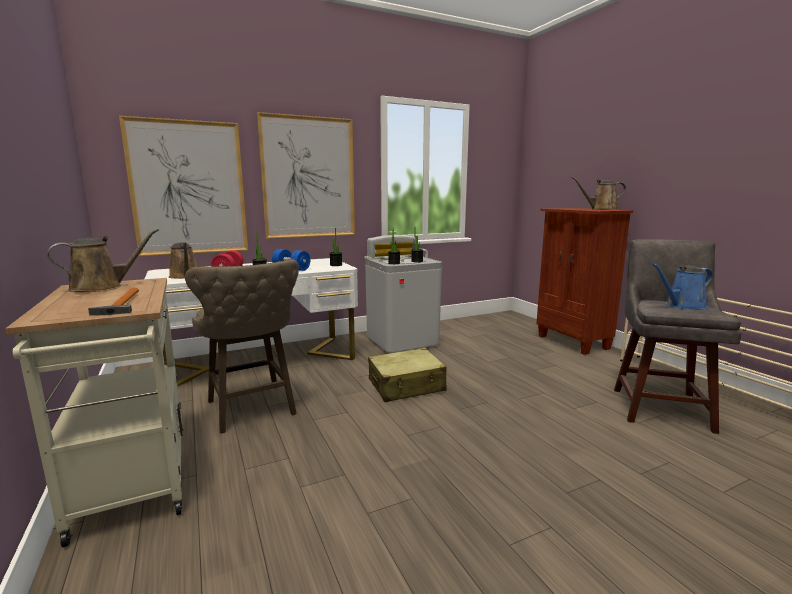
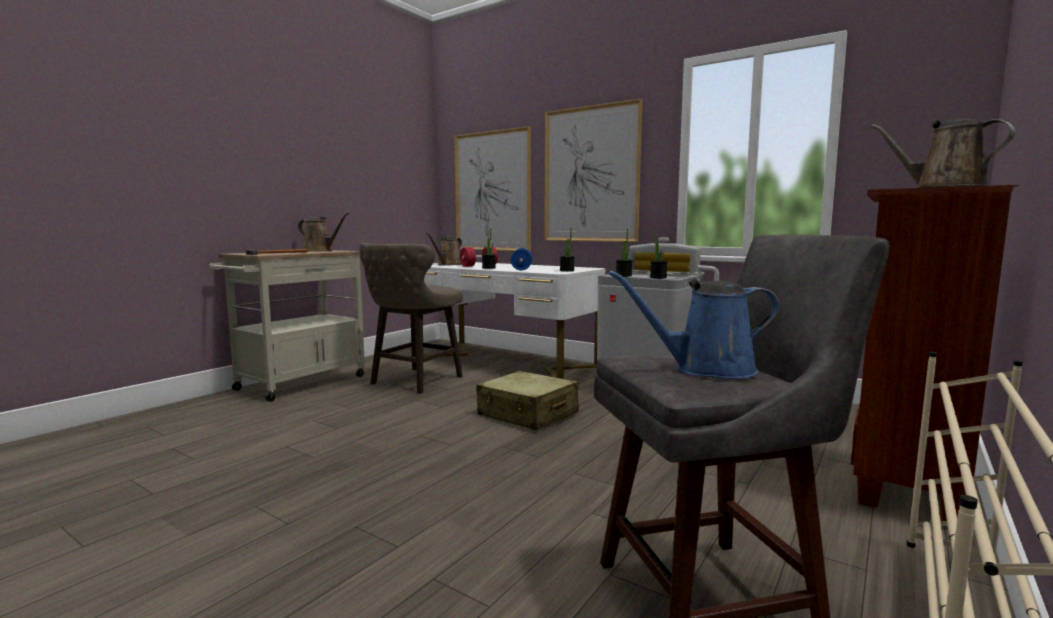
camera: 60 degrees right, 5 degrees down
(682, 306) = (706, 369): blue watering can -> blue watering can turned 45 degrees counterclockwise

